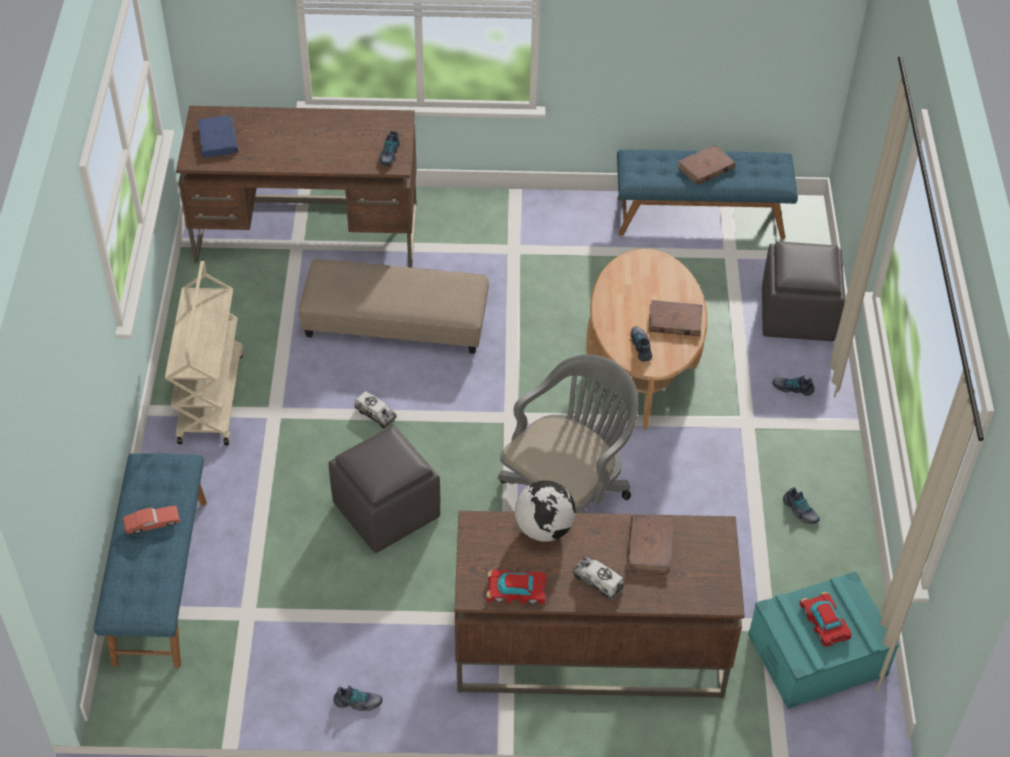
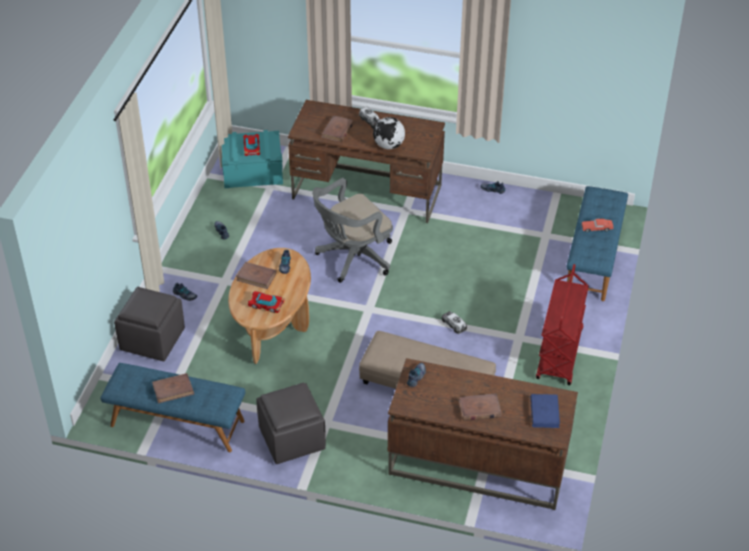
camera: 165 degrees left, 5 degrees down
(210, 396) = (560, 354): beige cart -> red cart
(301, 130) = (479, 409): none -> brown book
(387, 510) = (458, 271): grey ottoman -> grey ottoman (291, 438)
(516, 591) = (412, 124): toy car -> toy car (266, 304)

